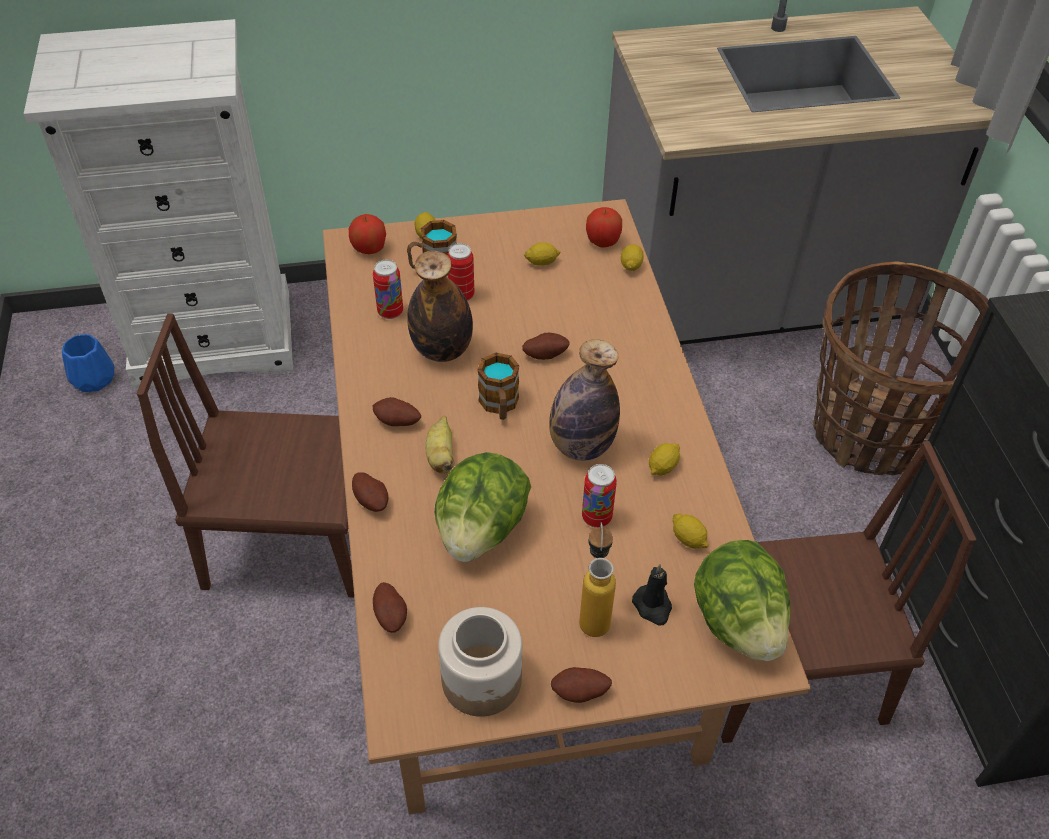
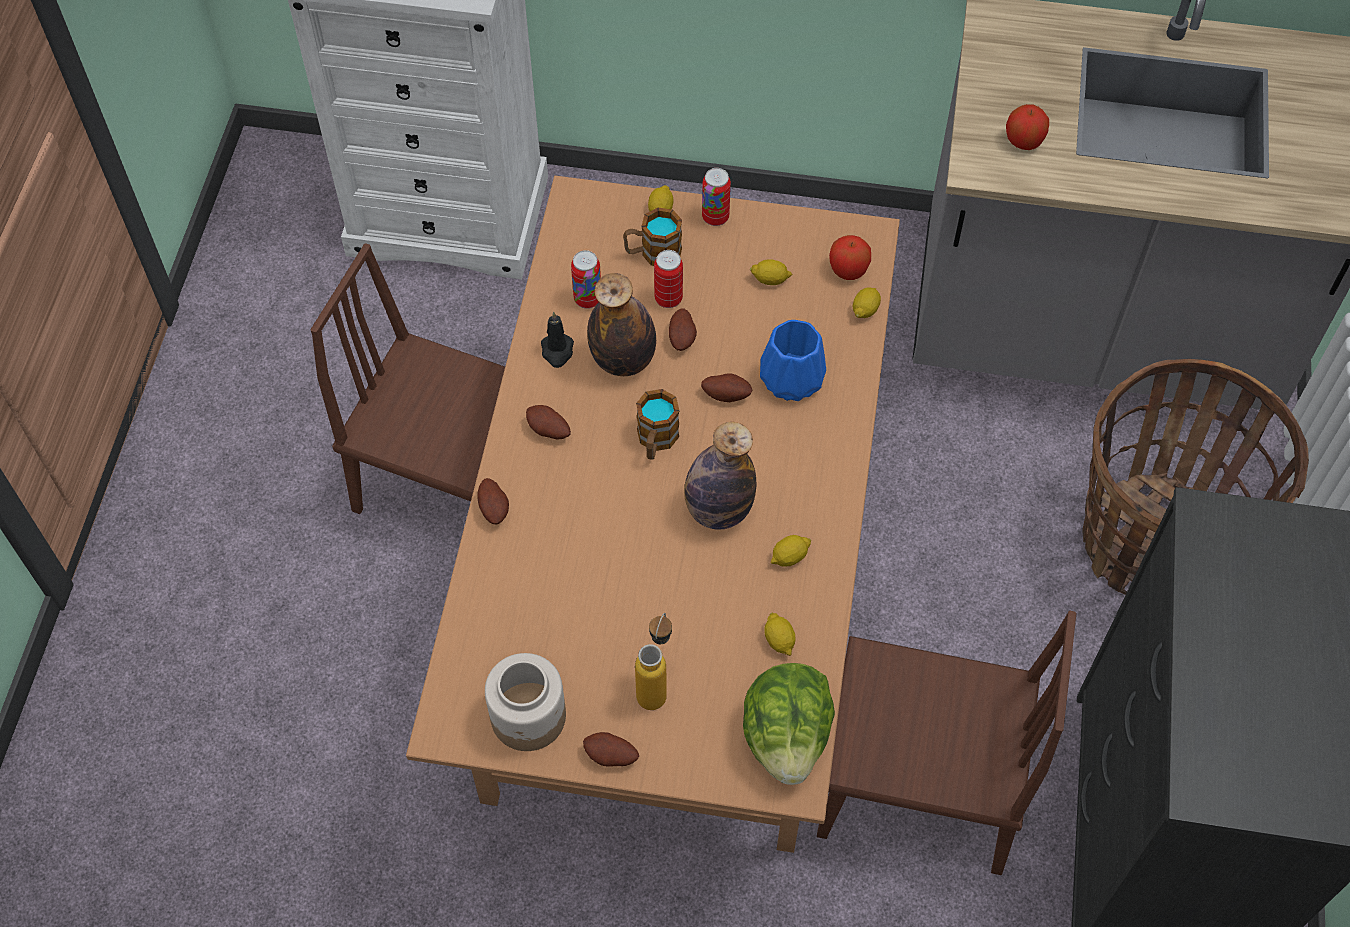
camera: 20 degrees right, 10 degrees up
(95, 379) = (309, 233): blue vase -> blue vase (793, 378)
(369, 249) = (594, 213): apple -> apple (1023, 141)
(391, 615) = (471, 630): potato -> potato (682, 338)
(441, 456) = (577, 481): banana -> none
(481, 530) = (585, 571): lettuce -> none
(596, 517) = (700, 591): can -> can (715, 217)
(653, 606) = (713, 697): black candle -> black candle (557, 351)

